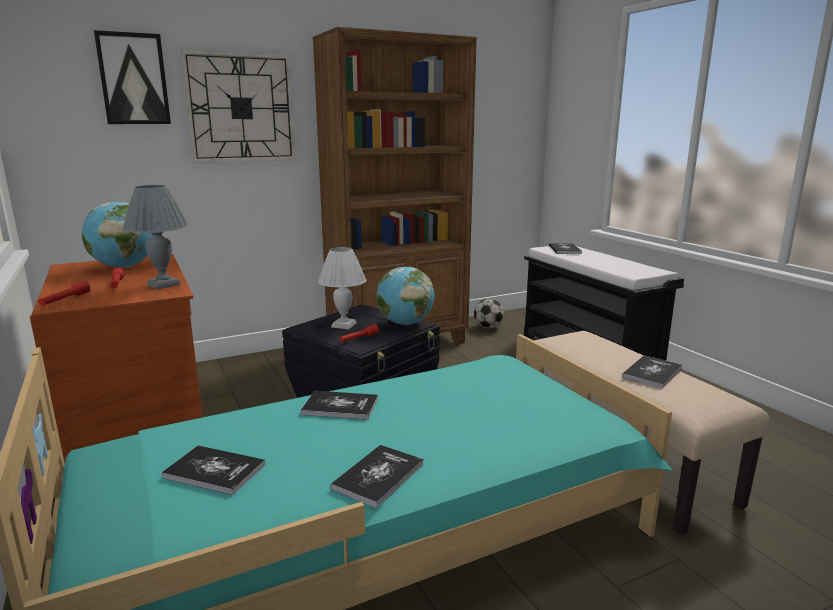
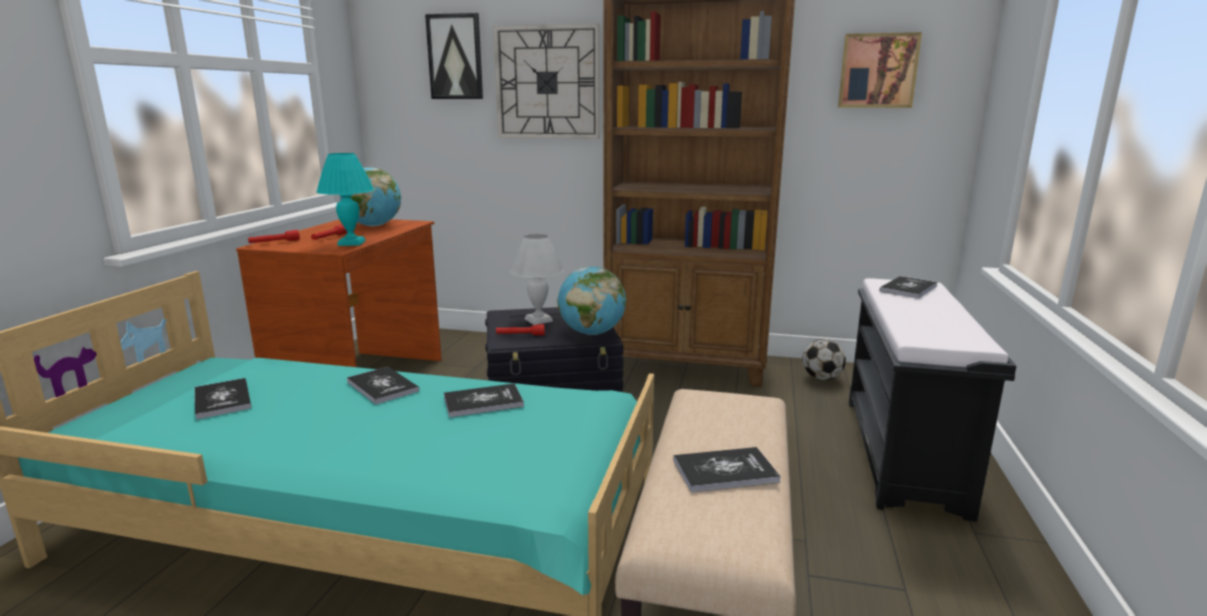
camera: 40 degrees right, 0 degrees up
(164, 284) = (351, 243): grey table lamp -> turquoise table lamp
(378, 476) = (282, 449): book -> book (483, 402)
(491, 103) = (877, 71): none -> picture

